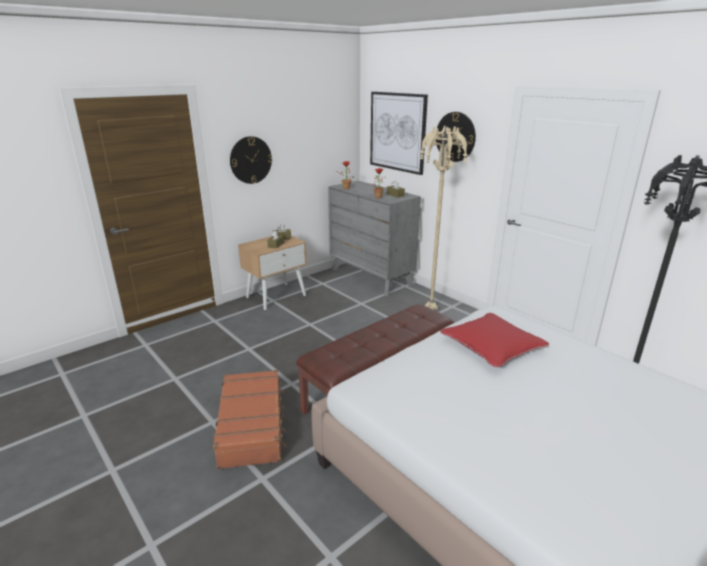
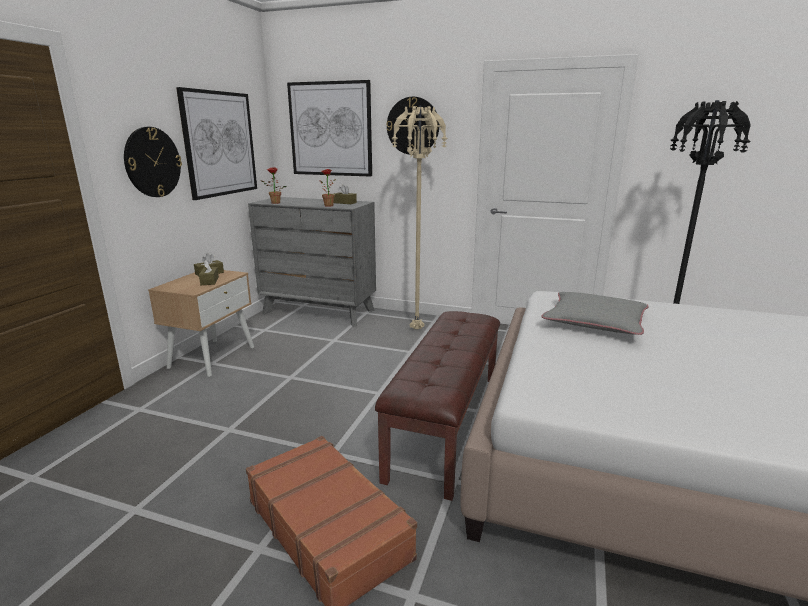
camera: 30 degrees left, 5 degrees down
(308, 143) = (220, 144): none -> picture
(492, 345) = (594, 321): red pillow -> grey pillow

